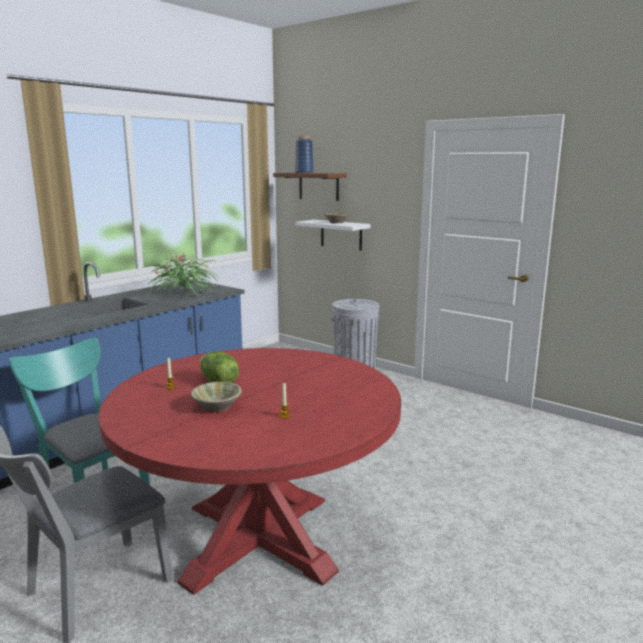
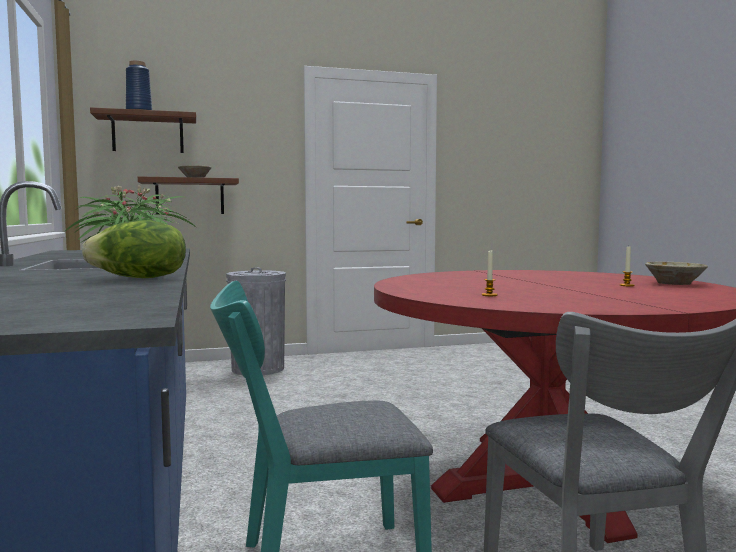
camera: 55 degrees left, 10 degrees down
(217, 407) = (581, 292): beige bowl -> beige bowl (675, 283)
(218, 382) = (497, 287): lettuce -> lettuce (139, 278)
(341, 235) = (190, 196): white shelf -> brown shelf

